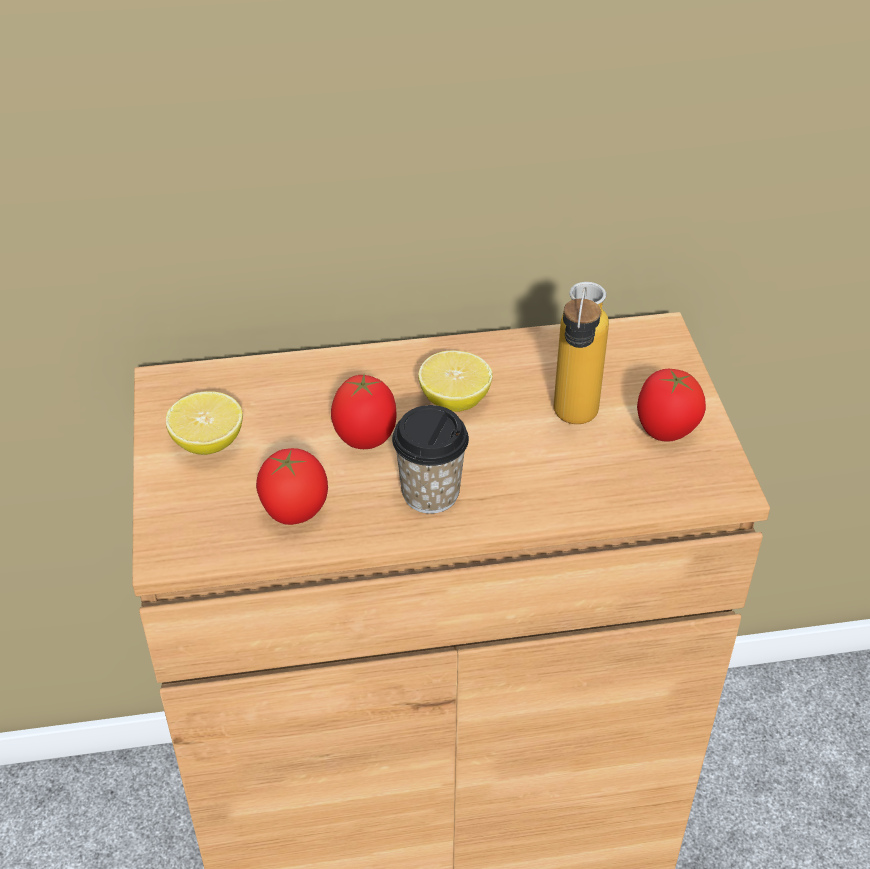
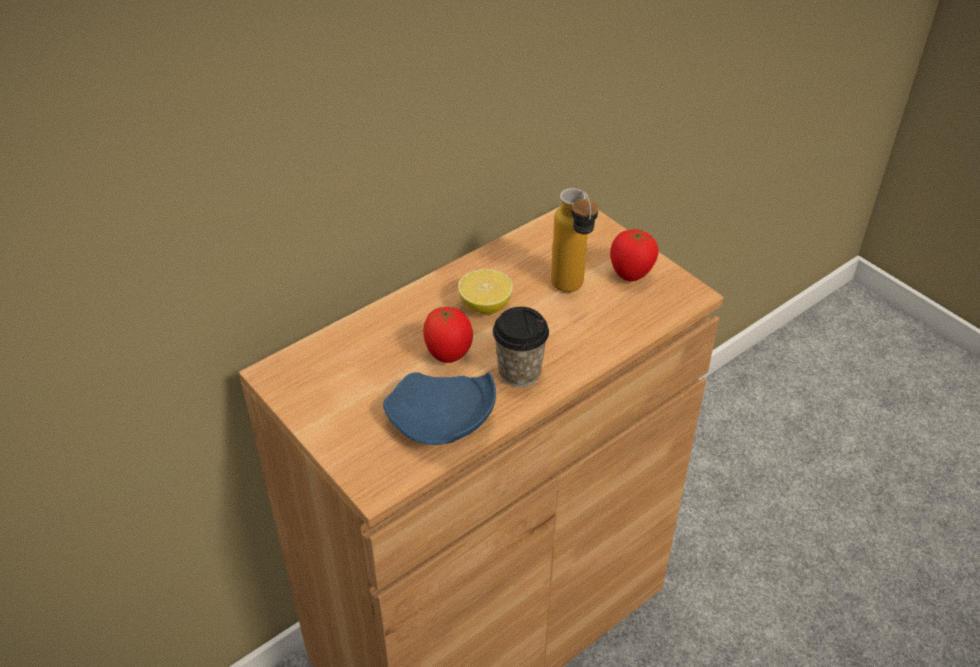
camera: 30 degrees left, 0 degrees up
(208, 443) = (341, 401): lemon -> none
(294, 514) = (441, 423): tomato -> blue plate

